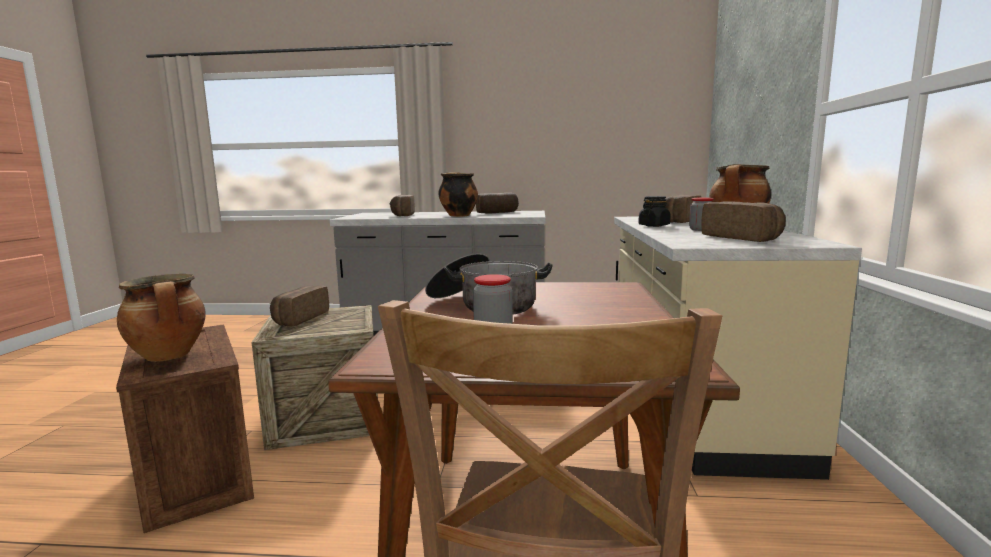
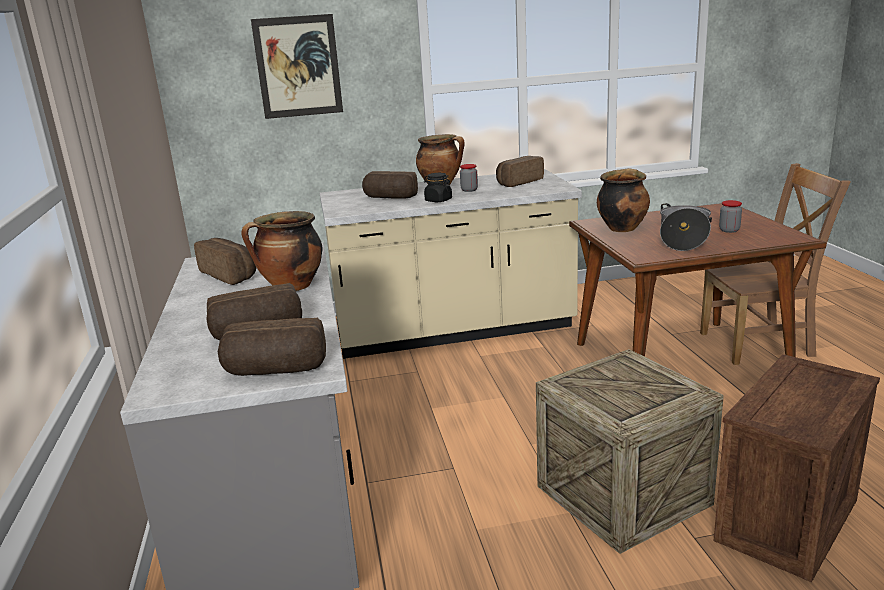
camera: 105 degrees left, 10 degrees up
(170, 356) = (819, 391): cooking pot -> cooking pot (622, 228)
(299, 318) = (630, 403): bread -> bread (275, 370)
(754, 92) = (298, 67): none -> picture

